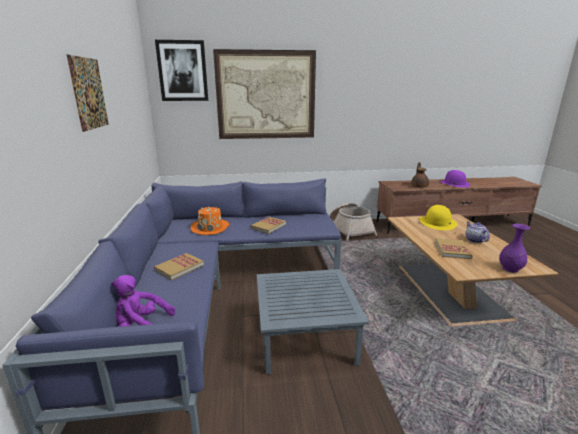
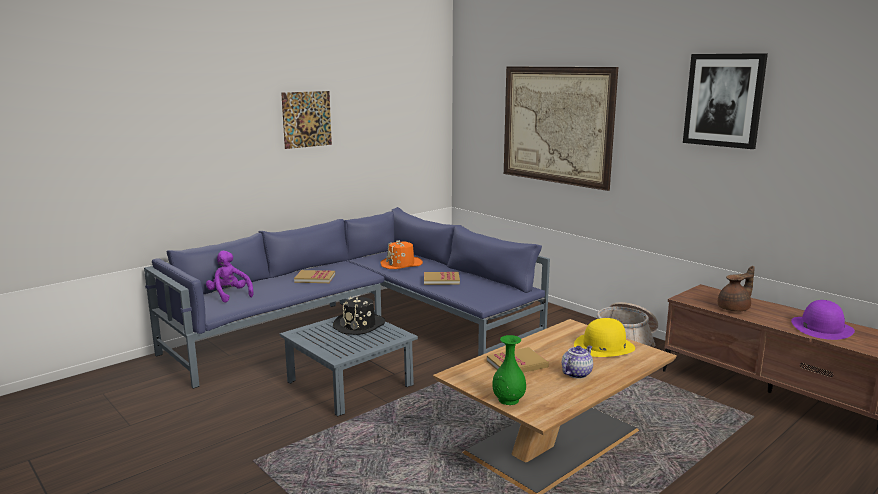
camera: 55 degrees right, 5 degrees down
(182, 71) = (480, 91): picture -> picture (724, 100)
(293, 284) = (359, 325): none -> black hat
(510, 268) = (508, 399): purple vase -> green vase

